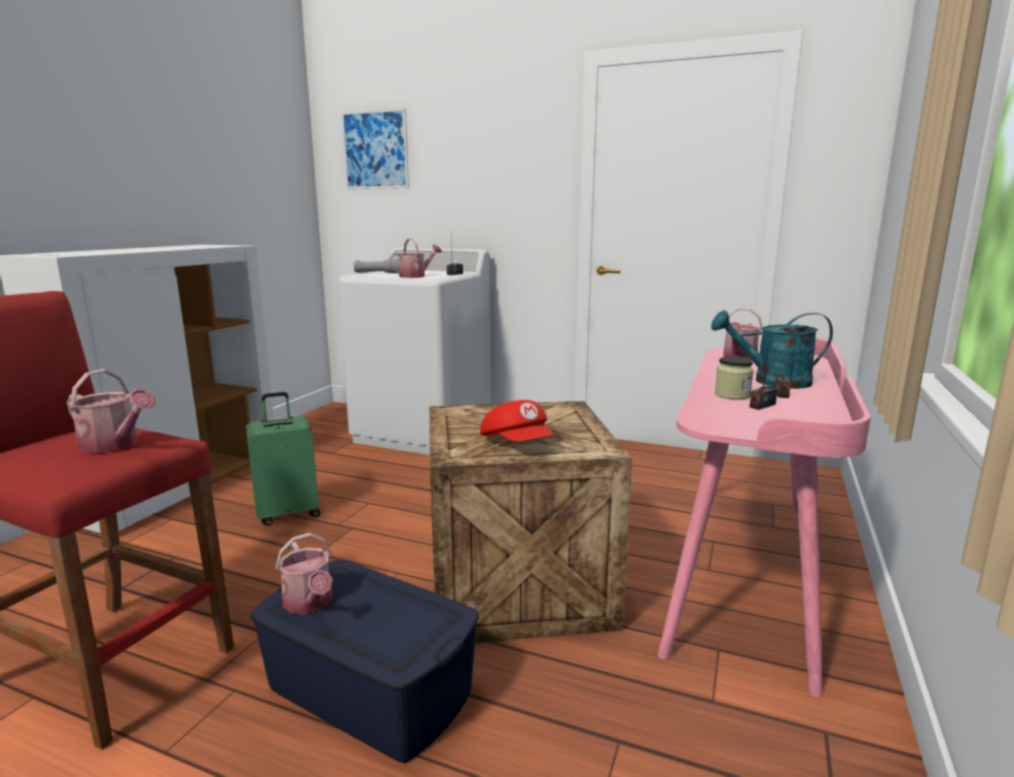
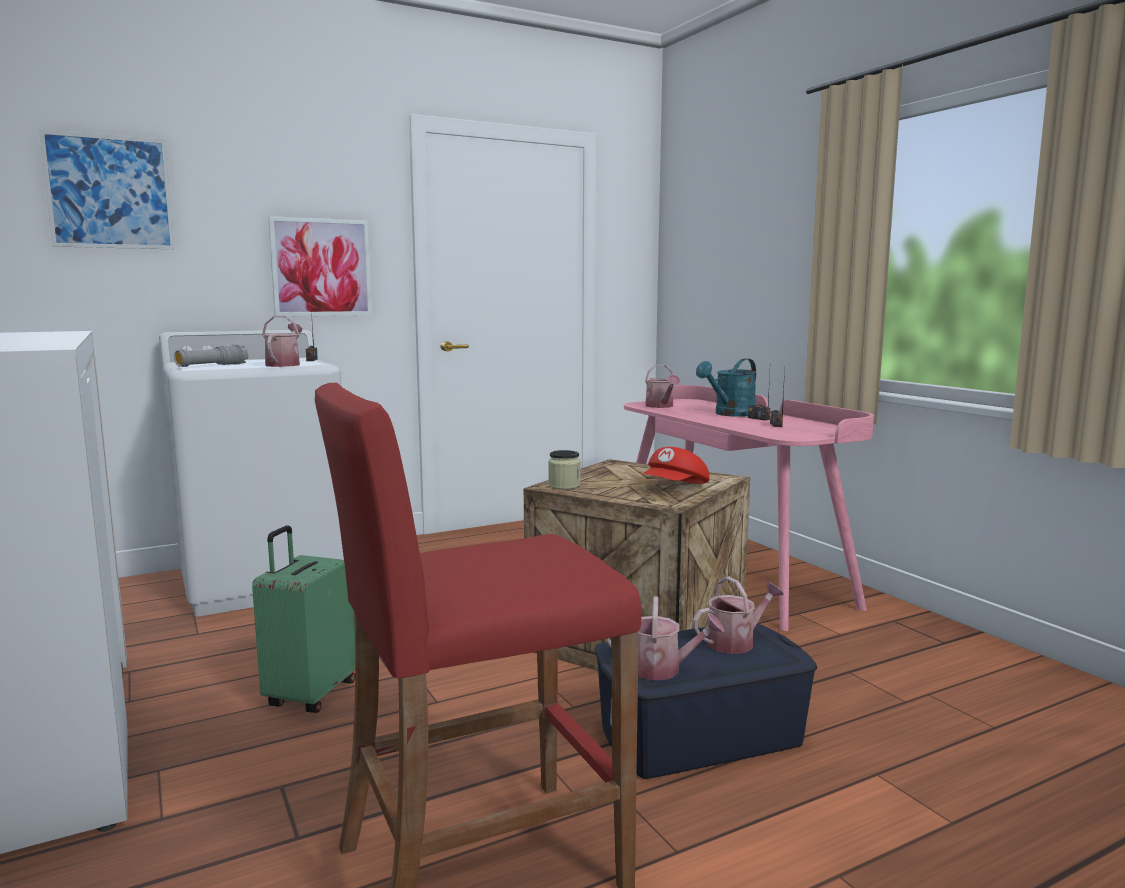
camera: 50 degrees left, 5 degrees down
(114, 445) = (530, 549): watering can -> watering can (736, 642)
(503, 199) = (321, 267): none -> picture
(518, 444) = (675, 488): red cap -> red cap turned 120 degrees clockwise
(732, 395) = (744, 423): jar -> jar (564, 486)

